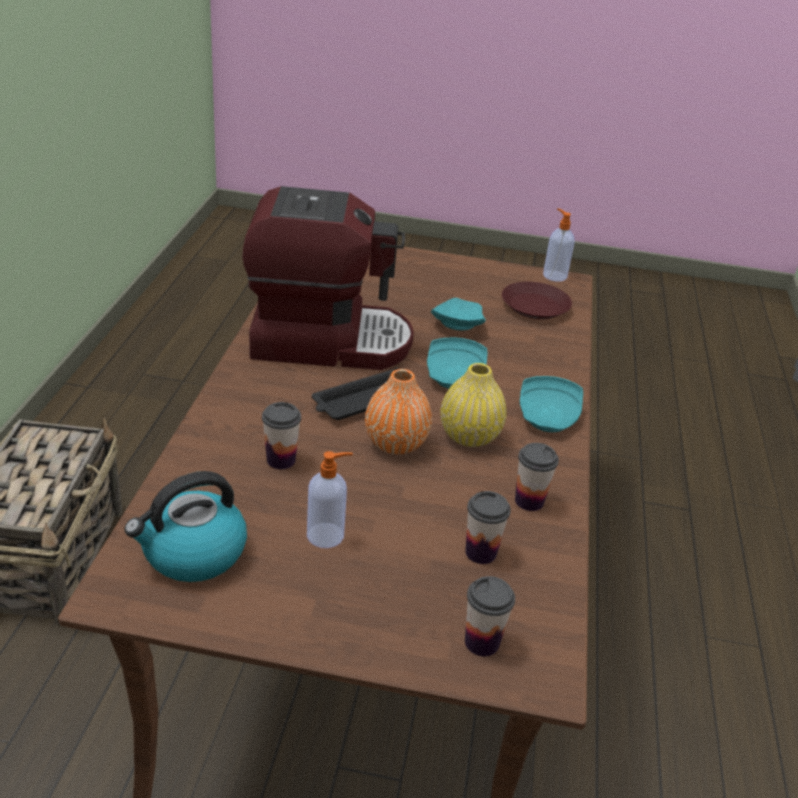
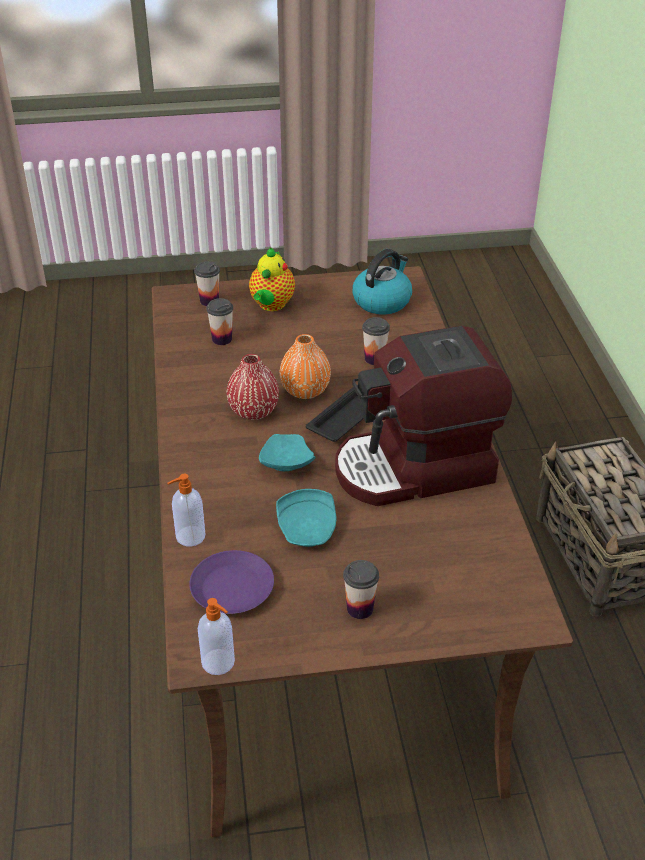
camera: 165 degrees right, 5 degrees up
(327, 535) = (316, 326): soap dispenser -> soap dispenser (189, 537)
(378, 599) = (271, 305): none -> teapot
(469, 436) = (253, 411): yellow vase -> red vase
(529, 501) = (198, 376): cup -> cup (360, 609)
(535, 307) = (232, 588): brown plate -> purple plate
(549, 417) = (194, 446): turquoise plate -> none

